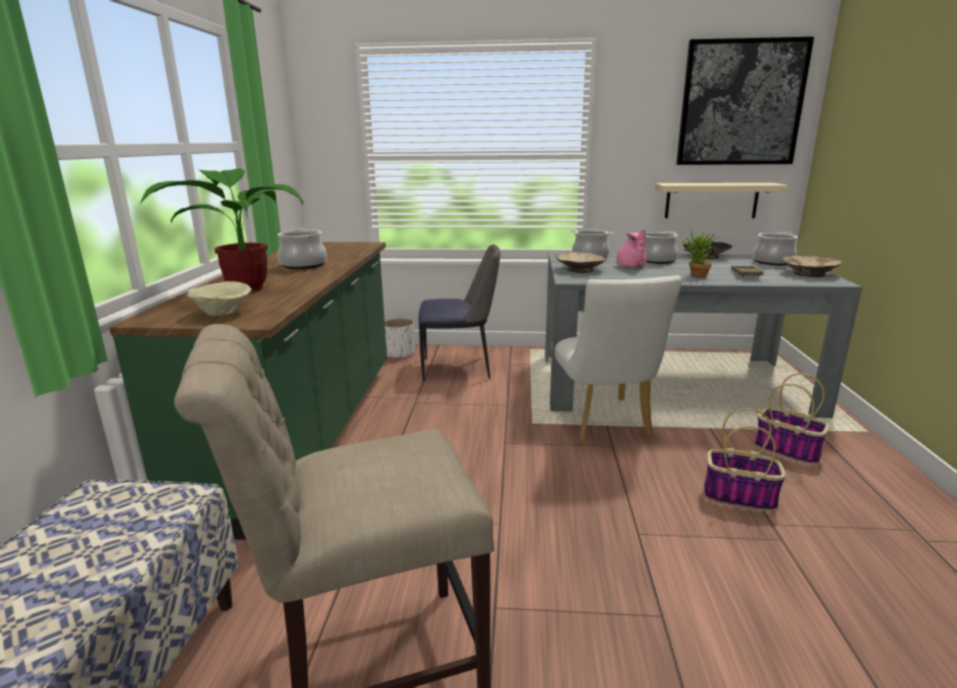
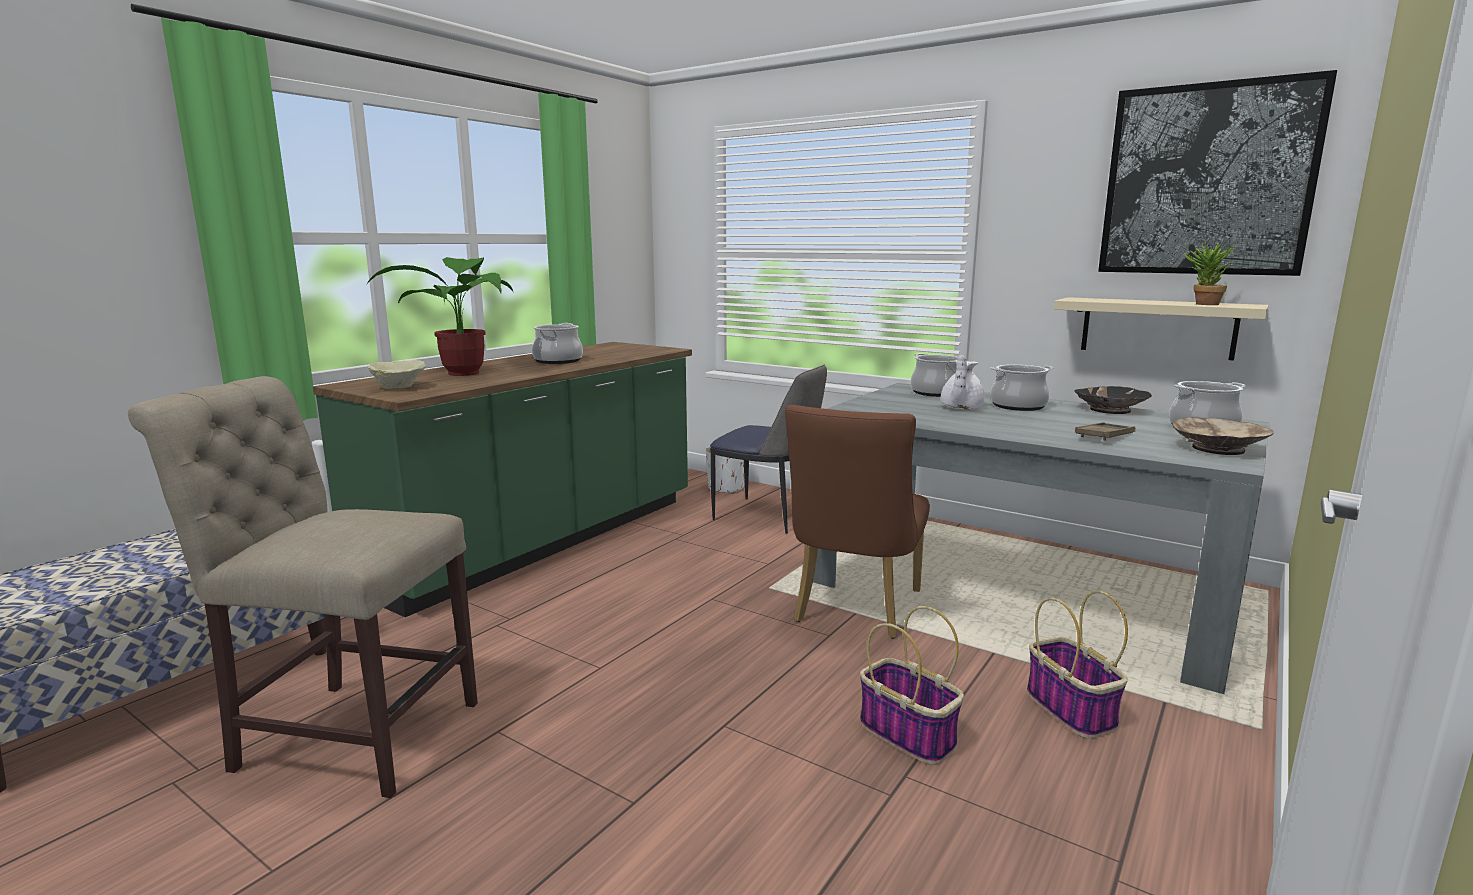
camera: 30 degrees right, 5 degrees down
(580, 270) = (882, 403): beige bowl -> none
(603, 424) = (854, 610): white chair -> brown chair
(631, 267) = (960, 408): pink teapot -> white teapot
(695, 276) = (1019, 428): potted plant -> potted plant (1202, 304)

